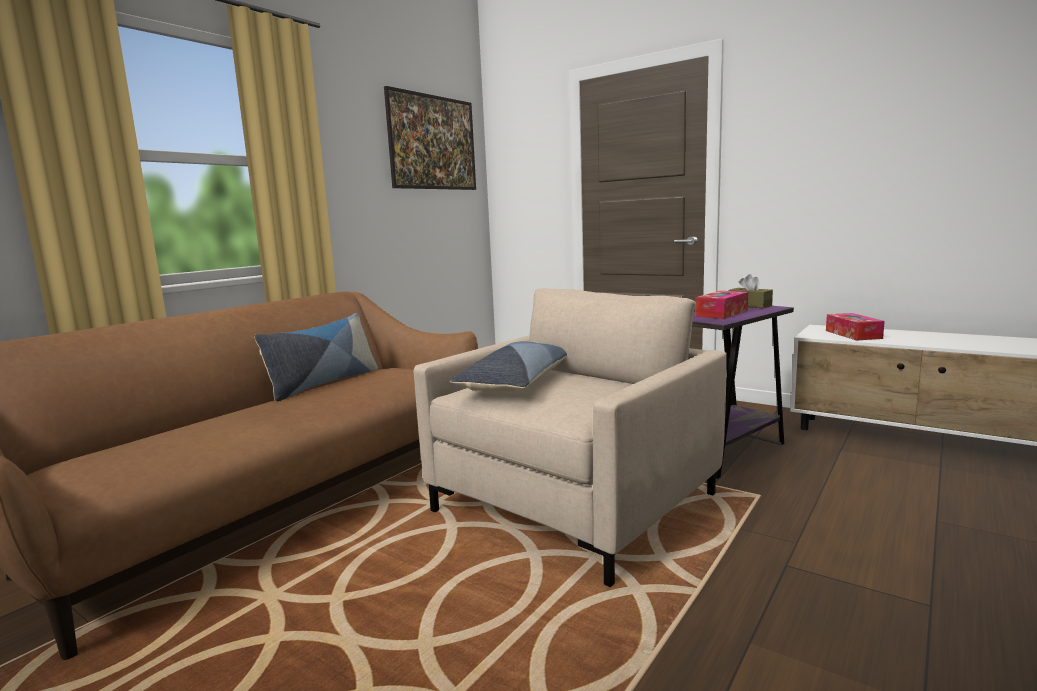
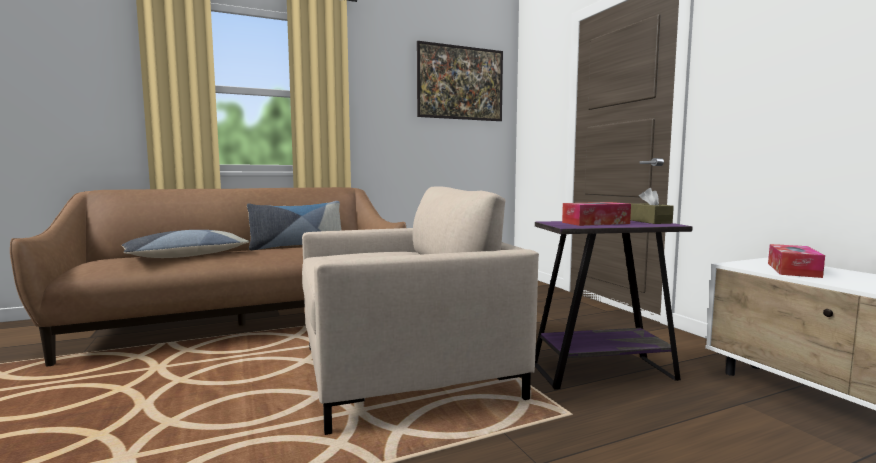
camera: 30 degrees right, 5 degrees down
(517, 382) = (367, 255): pillow -> pillow (187, 256)

